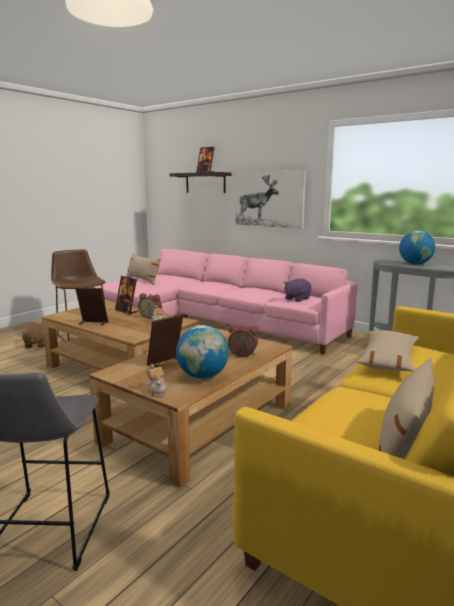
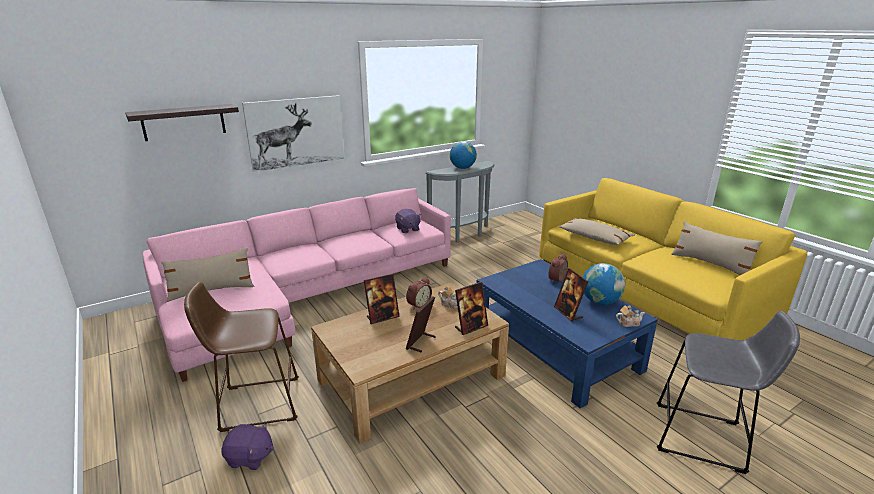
camera: 70 degrees left, 10 degrees up
(35, 345) = (250, 458): brown plush toy -> purple plush toy
(199, 423) = (555, 348): brown coffee table -> blue coffee table
(205, 172) = (192, 108): picture frame -> picture frame (471, 327)

